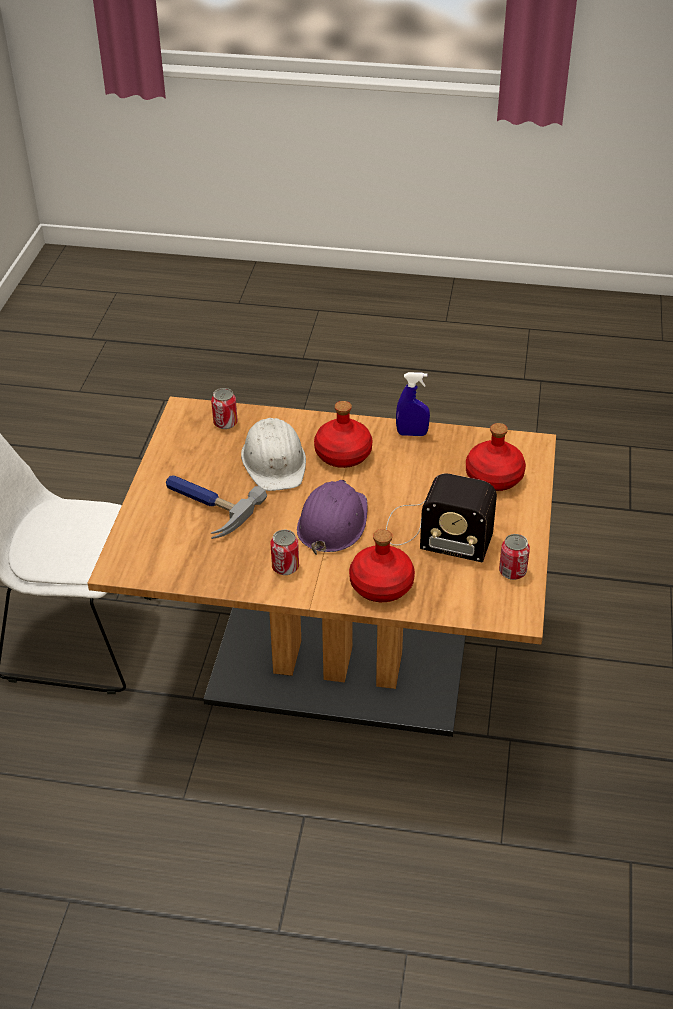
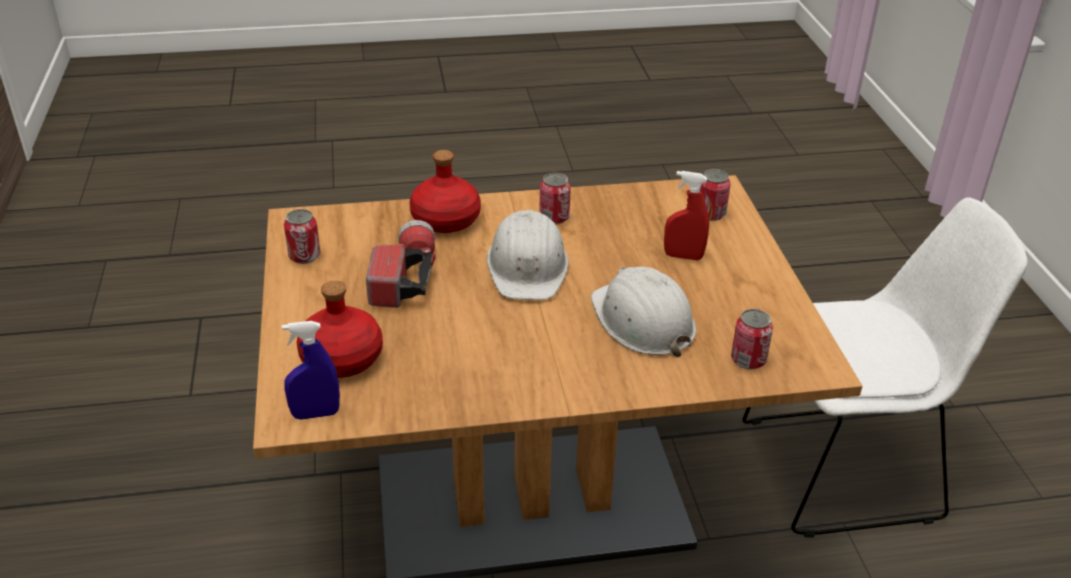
camera: 160 degrees right, 5 degrees down
(149, 542) = (710, 214): none -> can
(206, 506) = (683, 256): hammer -> red spray bottle
(332, 523) = (528, 266): purple hard hat -> white hard hat
(342, 455) = (560, 348): red bottle -> none
(412, 434) = (477, 399): blue spray bottle -> blue spray bottle (315, 414)
(434, 532) = (404, 278): radio -> flashlight

